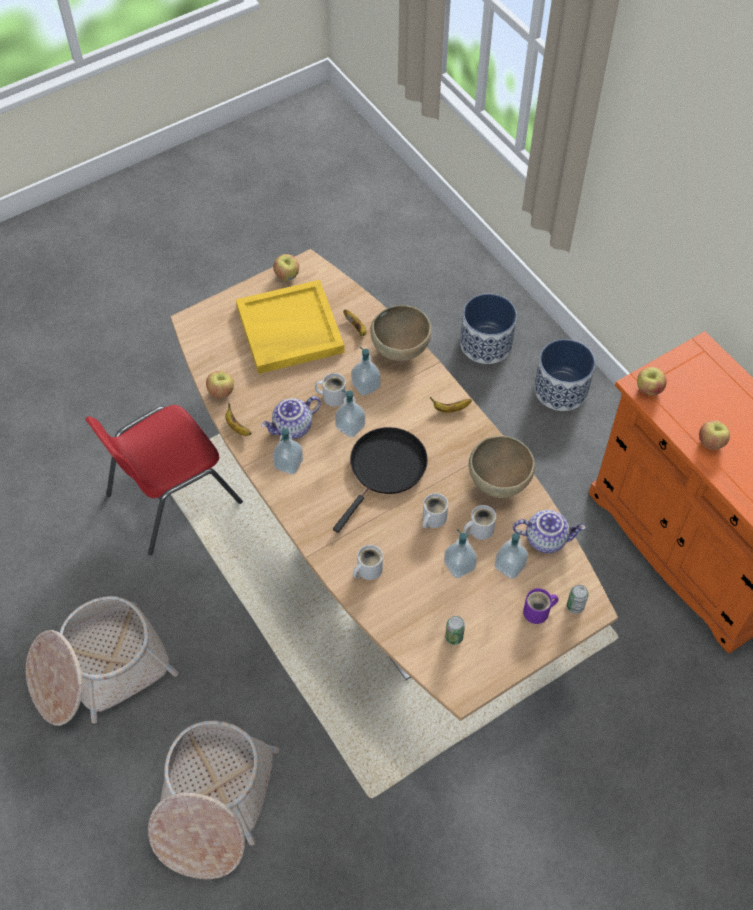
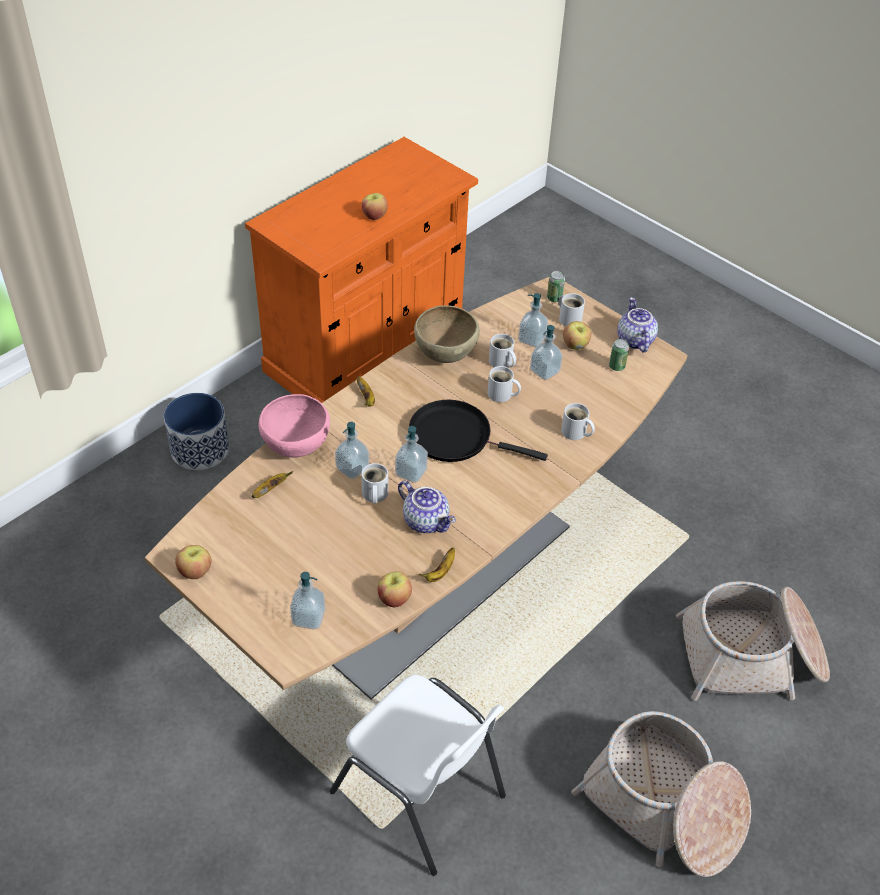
camera: 105 degrees left, 10 degrees down
(171, 498) = (420, 795): red chair -> white chair
(288, 464) = (474, 515): soap dispenser -> soap dispenser (308, 617)
(289, 330) = (285, 551): yellow tray -> none
(401, 350) = (296, 447): brown bowl -> pink bowl
(485, 344) = (141, 519): planter -> none
(538, 612) = (569, 318): purple mug -> white mug
(546, 538) = (494, 320): teapot -> teapot (634, 340)
(648, 389) = (324, 252): apple -> apple (575, 345)

